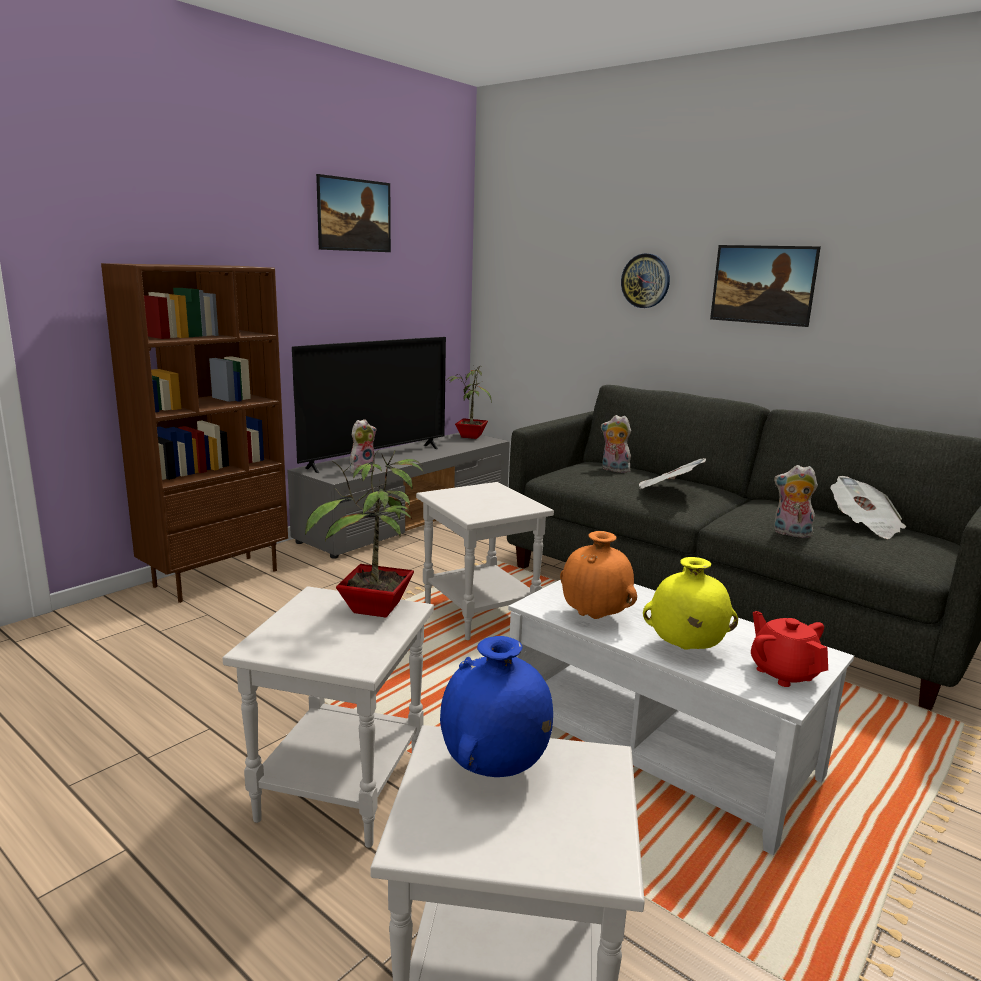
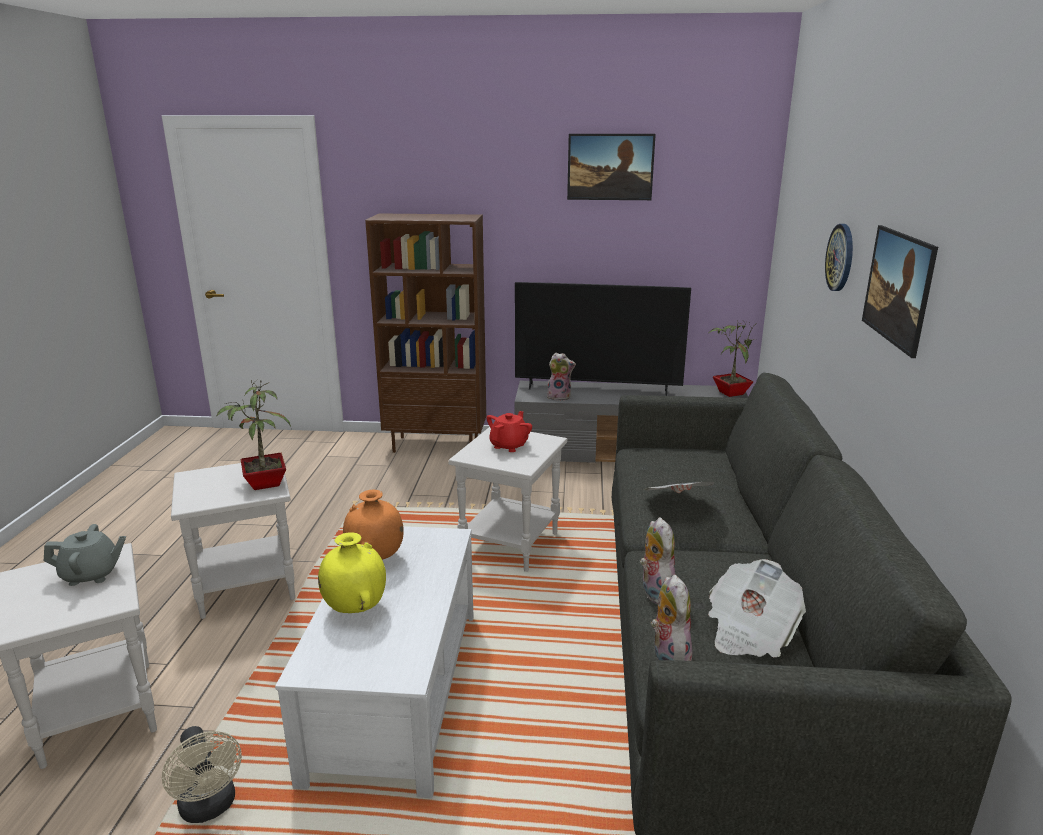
camera: 55 degrees right, 5 degrees up
(494, 769) = (91, 575): blue vase -> grey teapot
(614, 470) = (699, 466): plush toy -> plush toy (668, 657)
(773, 929) = (210, 807): none -> beige fan
(783, 673) = (351, 662): red teapot -> red teapot (509, 445)

